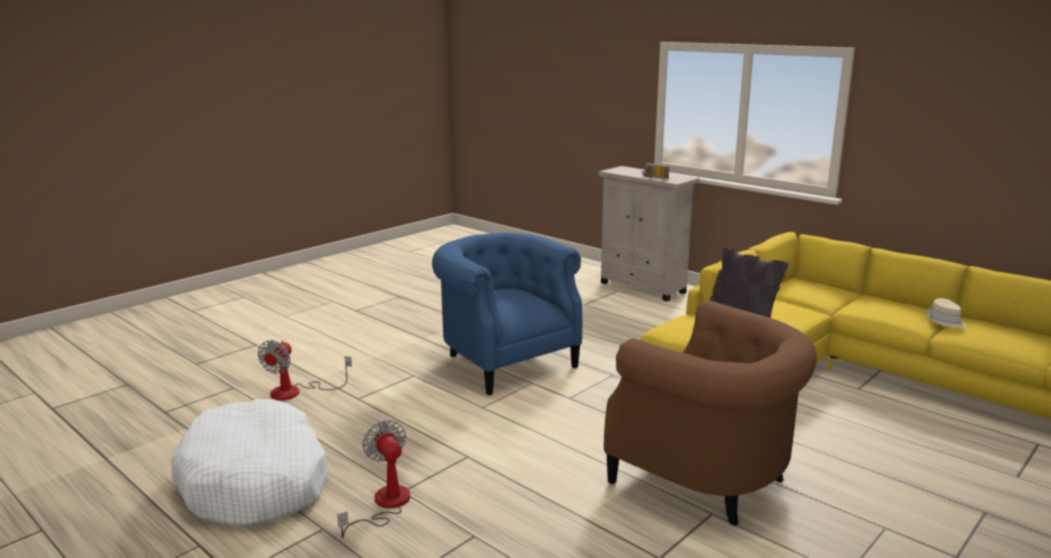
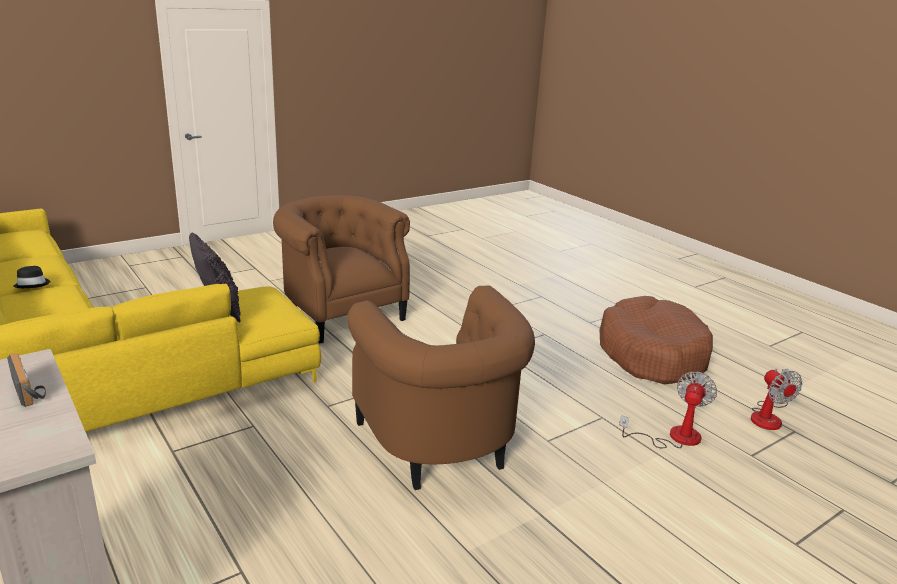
camera: 170 degrees left, 5 degrees up
(256, 482) = (651, 354): white dog bed -> brown dog bed
(384, 505) = (555, 328): fan -> fan (768, 416)
(504, 361) = (438, 446): blue armchair -> brown armchair
(944, 320) = (33, 284): beige hat -> black hat

